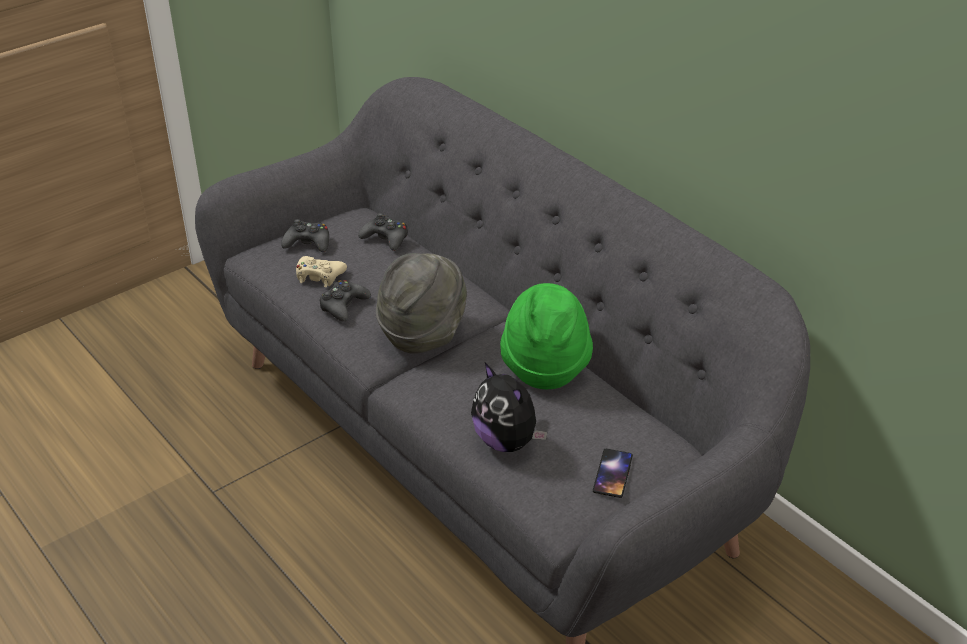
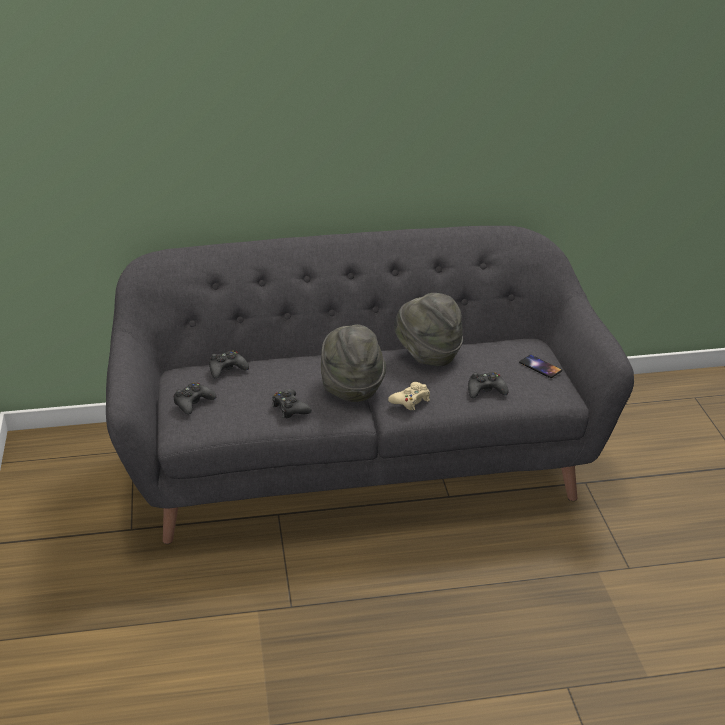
camera: 60 degrees left, 5 degrees down
(319, 276) = (243, 408): beige game controller -> beige game controller (411, 400)
(507, 441) = (486, 390): plush toy -> black game controller
(545, 365) = (428, 355): green hat -> grey hat

